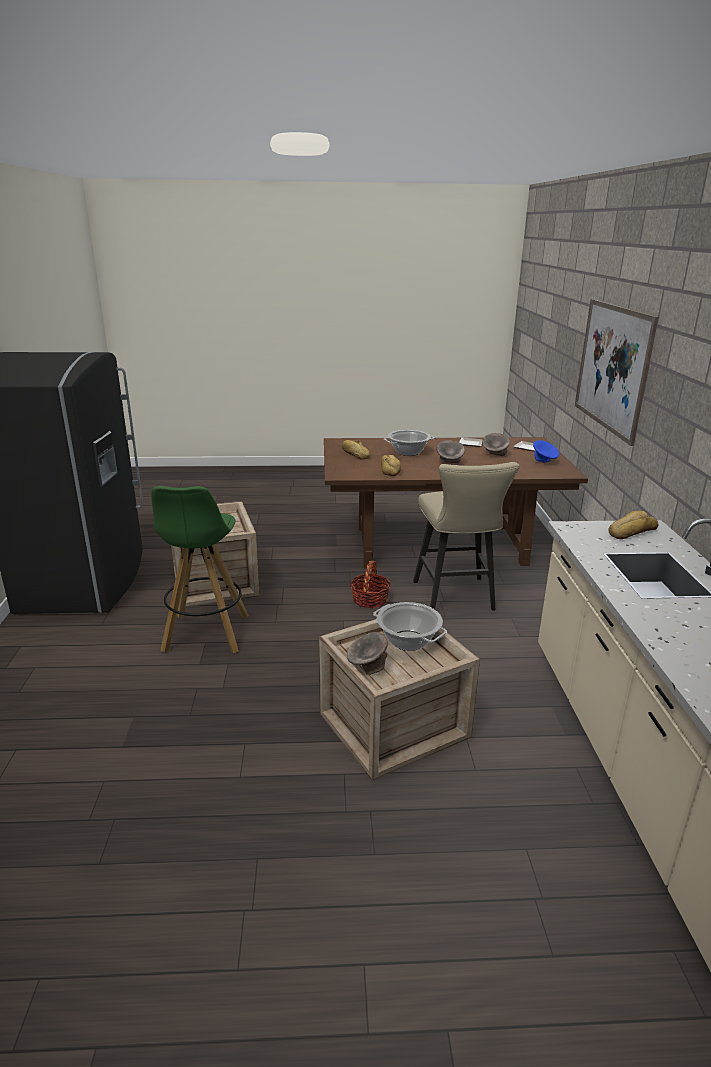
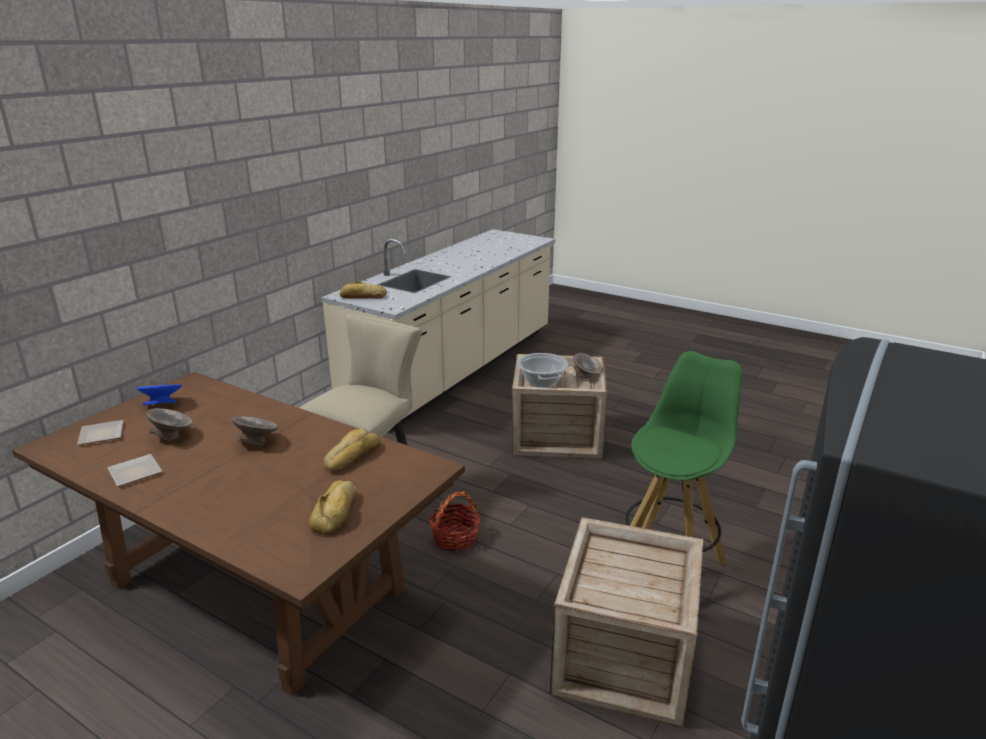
camera: 145 degrees left, 0 degrees up
(408, 452) = (256, 486): cooking pot -> none
(612, 367) = (156, 240): picture -> none

